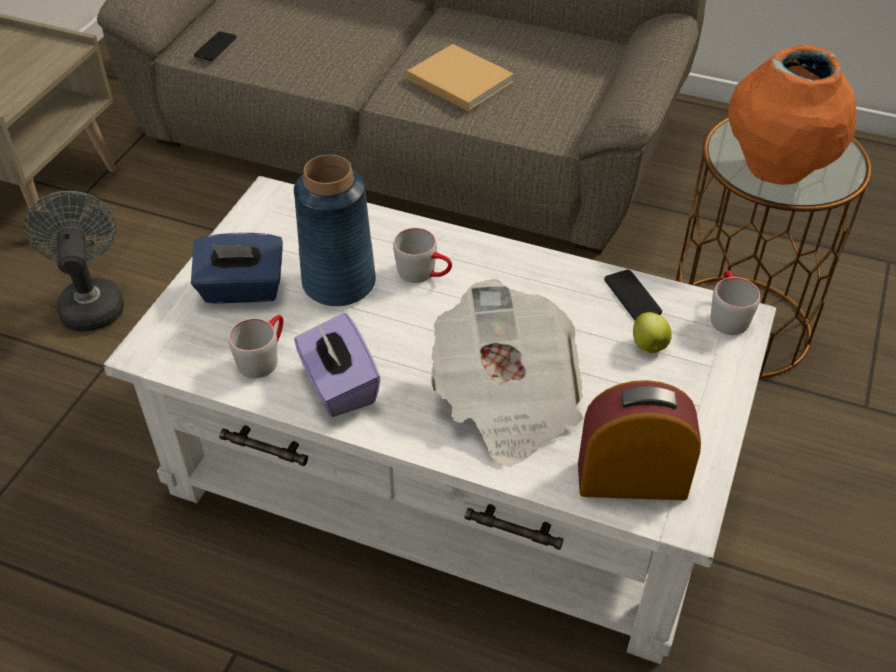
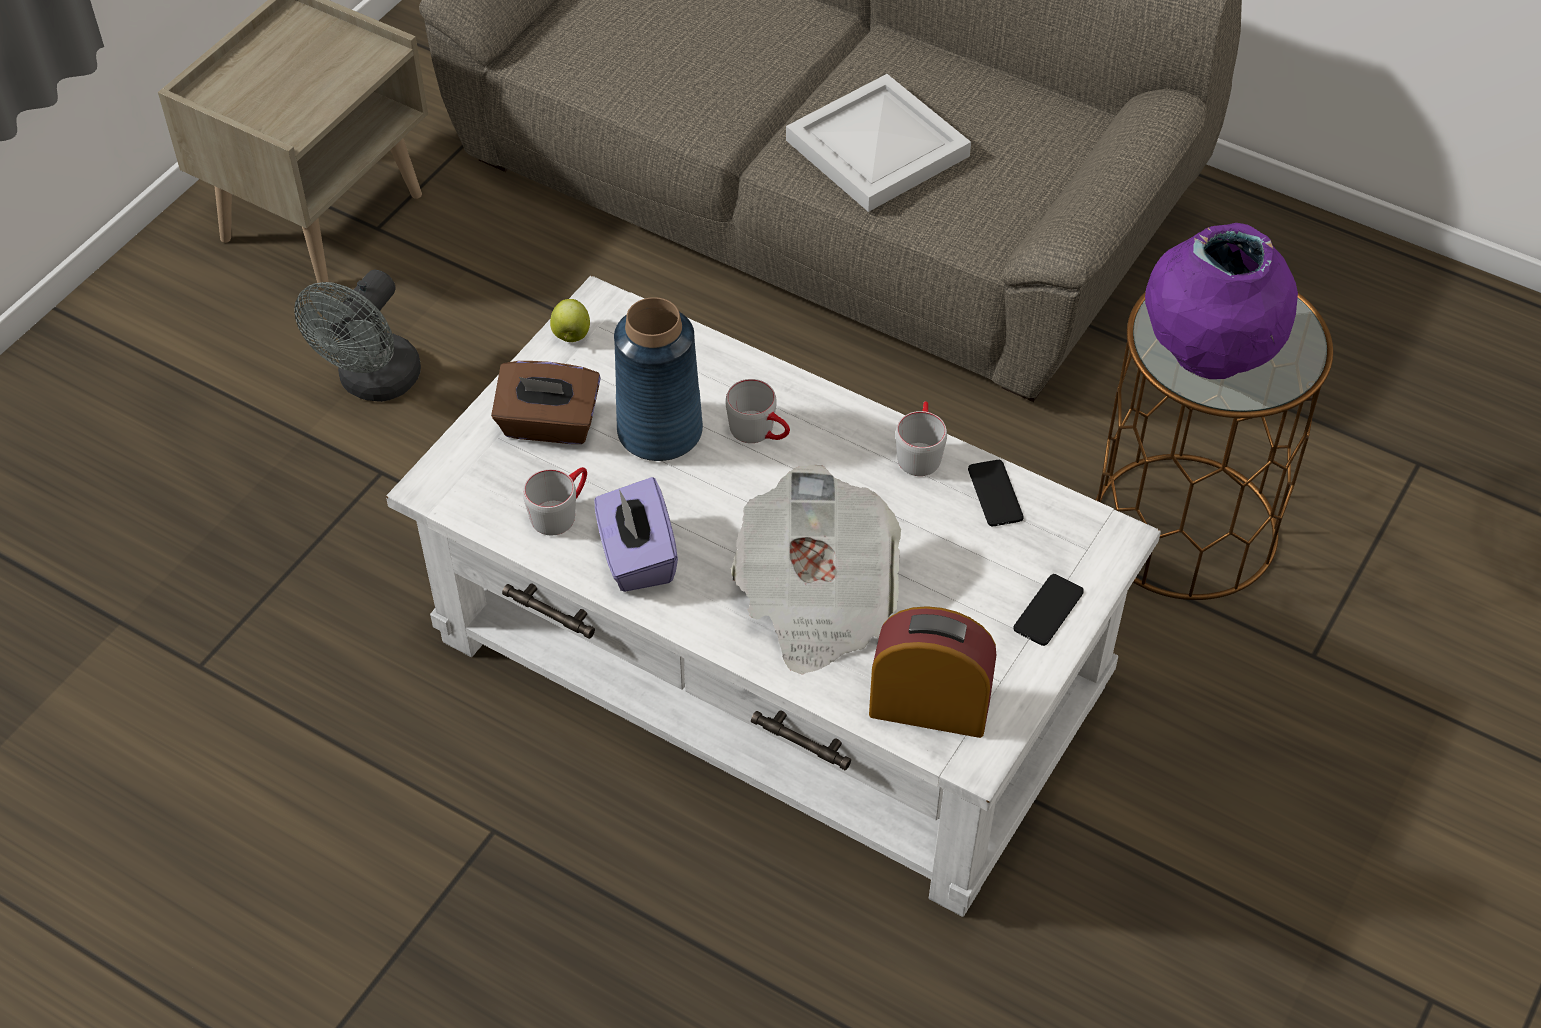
camera: 10 degrees right, 5 degrees up
(91, 302) = (373, 383): grey fan -> grey fan turned 150 degrees counterclockwise
(215, 47) = (567, 58): phone -> phone (1048, 610)
(242, 289) = (549, 425): blue tissue box -> brown tissue box
(458, 79) = (874, 148): beige book -> white tray
(649, 346) = (995, 558): apple -> apple (571, 335)
(726, 314) = (1098, 531): grey mug -> grey mug (919, 451)
(776, 171) = (1208, 359): orange vase -> purple vase

